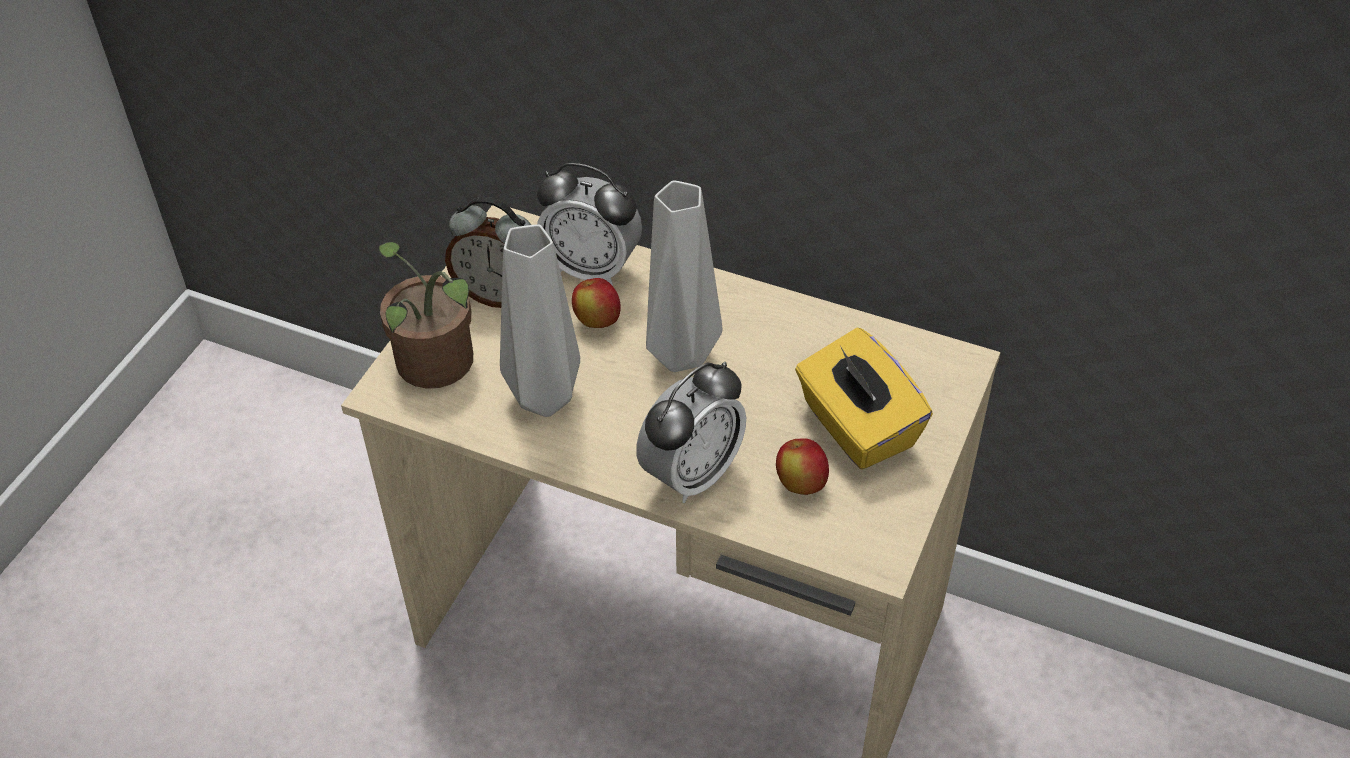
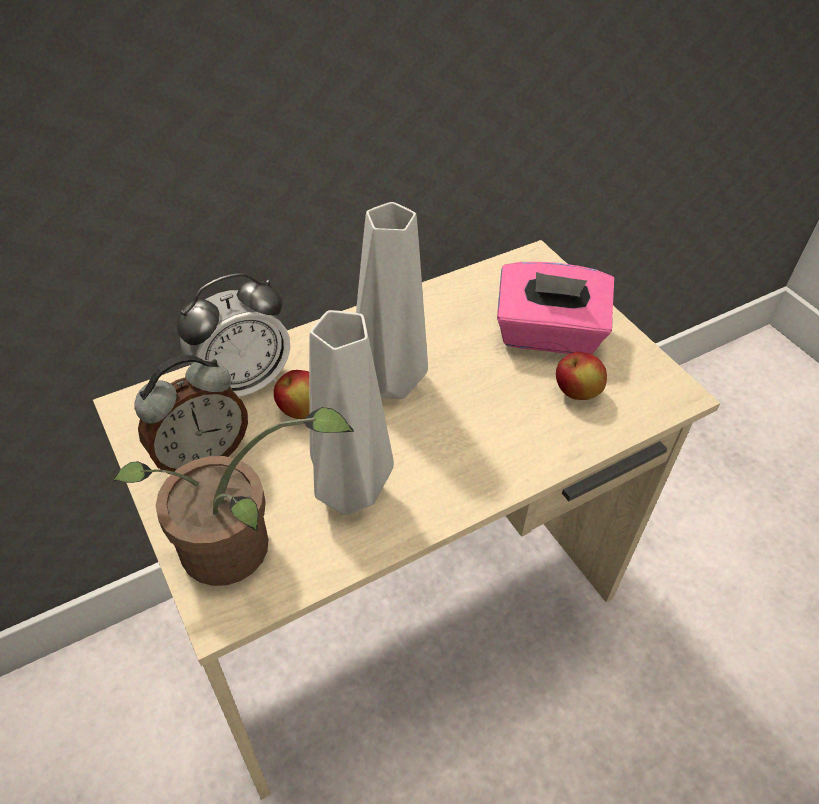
camera: 55 degrees left, 0 degrees up
(691, 474) = (516, 447): alarm clock -> none
(857, 427) = (548, 335): yellow tissue box -> pink tissue box

